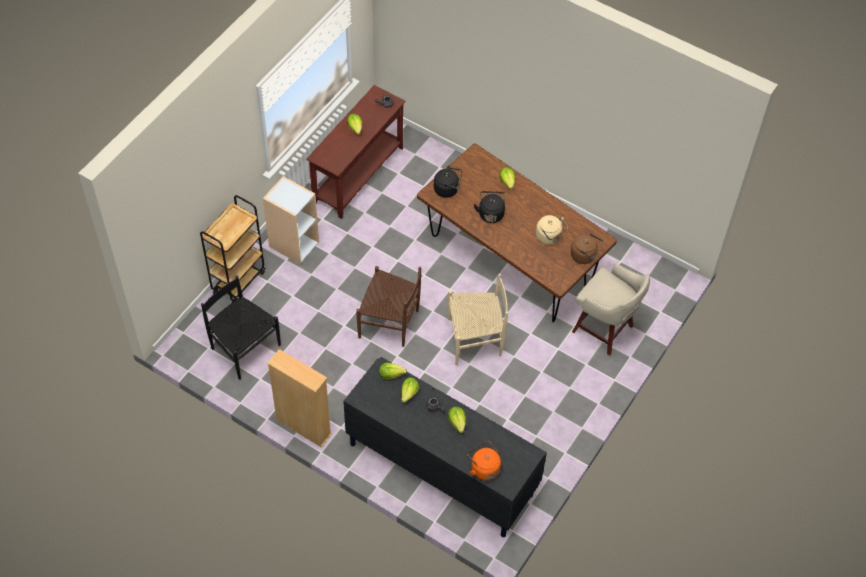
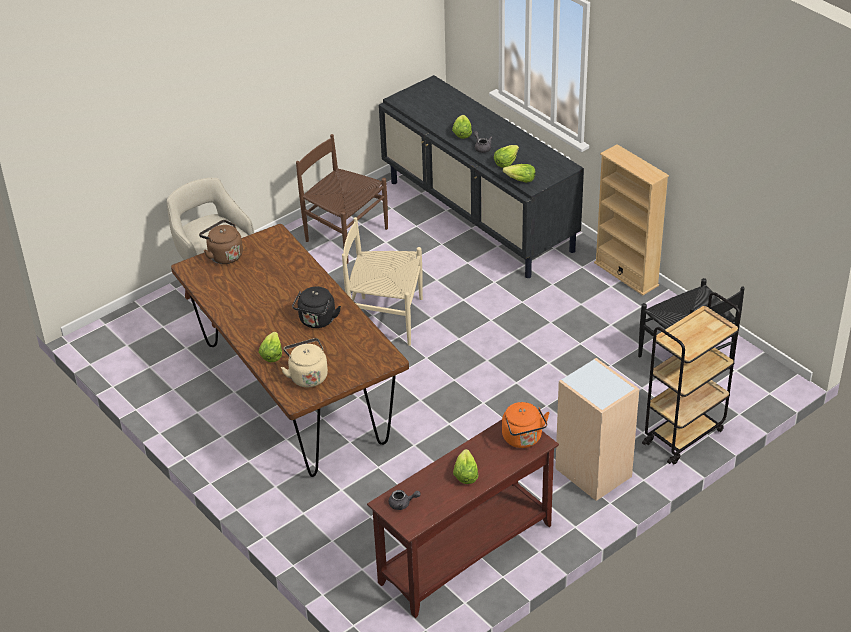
camera: 160 degrees left, 15 degrees down
(390, 322) = (487, 355): brown chair -> brown chair (344, 236)
(448, 189) = (361, 360): black kettle -> none
(483, 468) = (451, 99): orange kettle -> orange kettle (523, 439)
(549, 237) = (255, 281): beige kettle -> beige kettle (307, 376)

